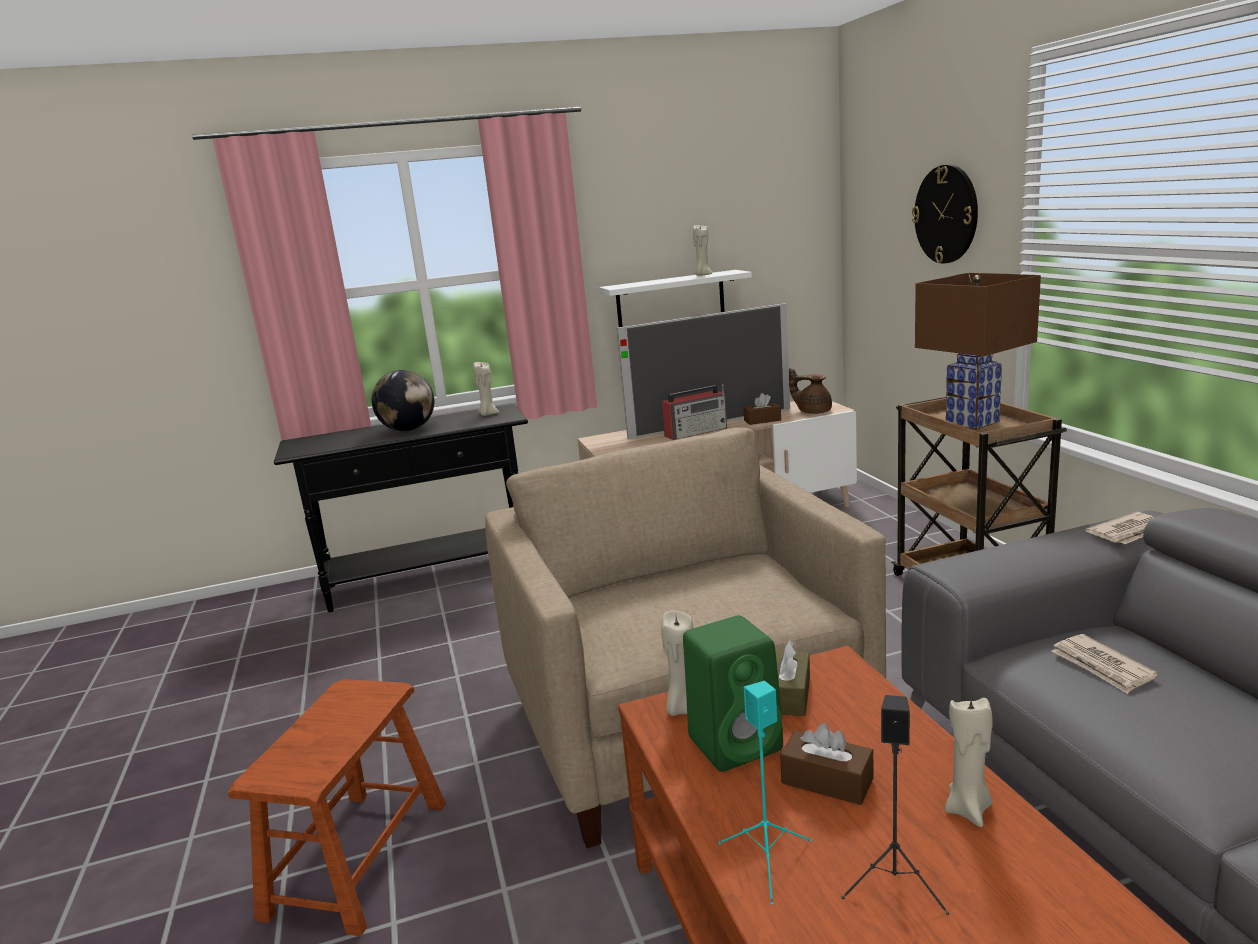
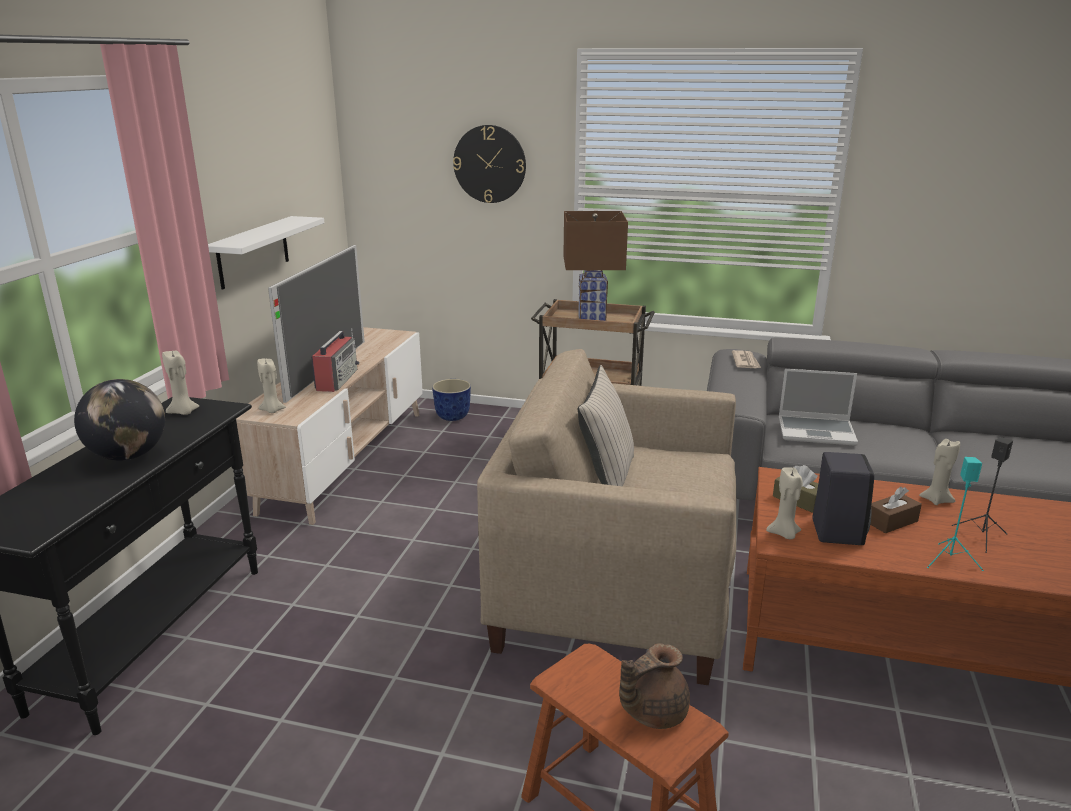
camera: 60 degrees left, 5 degrees up
(663, 576) = (606, 478): none -> beige pillow
(702, 275) = (285, 224): beige candle -> beige candle (272, 410)
(737, 742) = (836, 531): green speaker -> black speaker
(762, 420) = (367, 356): brown tissue box -> none
(813, 411) = (389, 340): brown teapot -> brown teapot (652, 712)
(875, 518) = (452, 417): none -> planter
(1102, 666) = (817, 431): newspaper -> laptop

